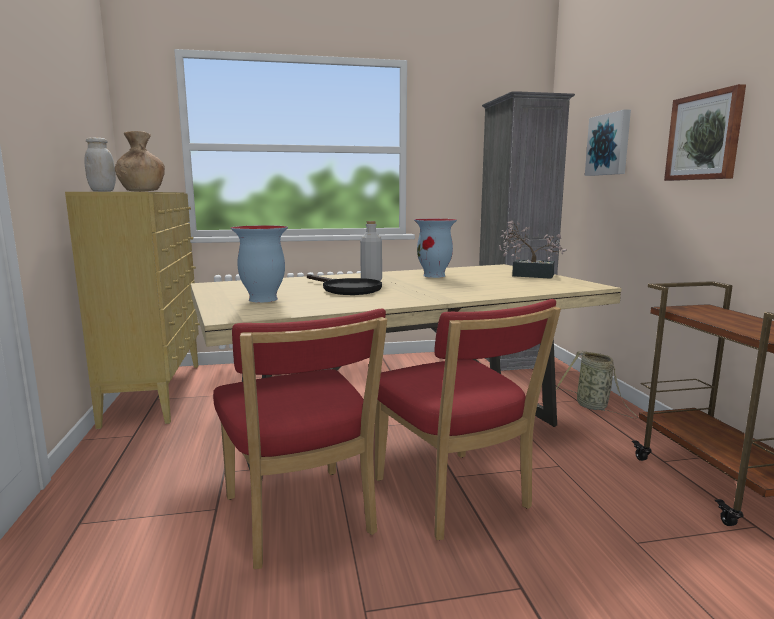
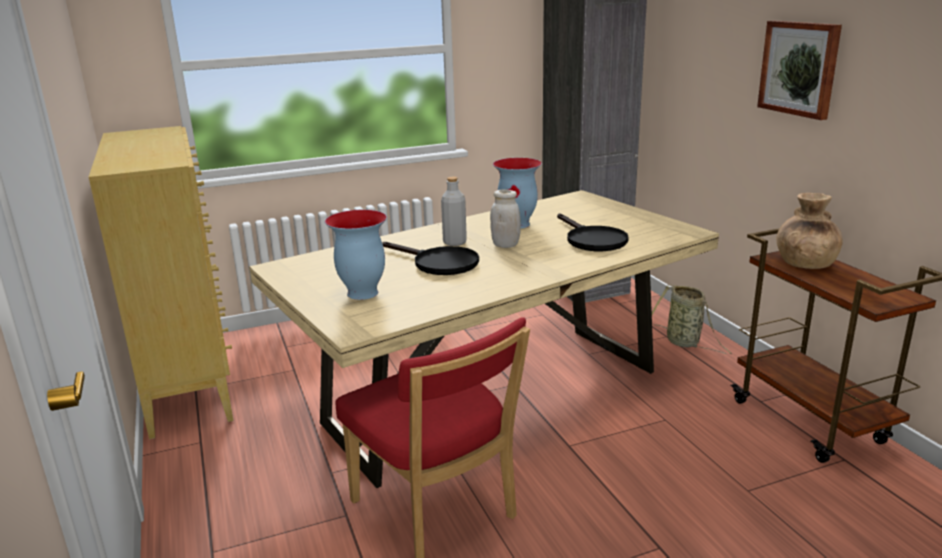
camera: 10 degrees left, 10 degrees up
(102, 191) = (128, 167): white jar -> white jar (505, 245)
(142, 191) = (163, 154): brown vase -> brown vase (804, 264)
(454, 497) = (576, 468): red chair -> none
(495, 285) = (591, 240): none -> black frying pan
(527, 275) = (616, 214): potted plant -> none
(609, 144) = (694, 48): picture -> none

